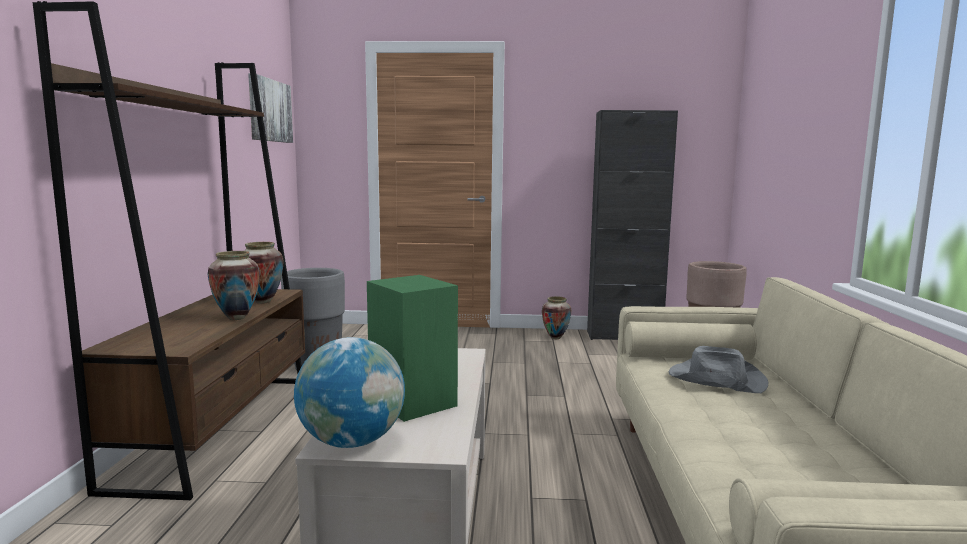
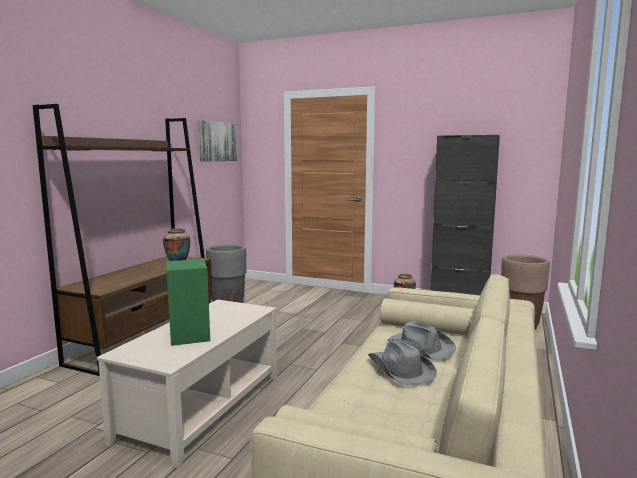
camera: 20 degrees right, 0 degrees up
(236, 318) = (151, 275): vase -> none
(352, 442) = (131, 353): globe -> none
(734, 411) = (400, 370): none -> grey hat

